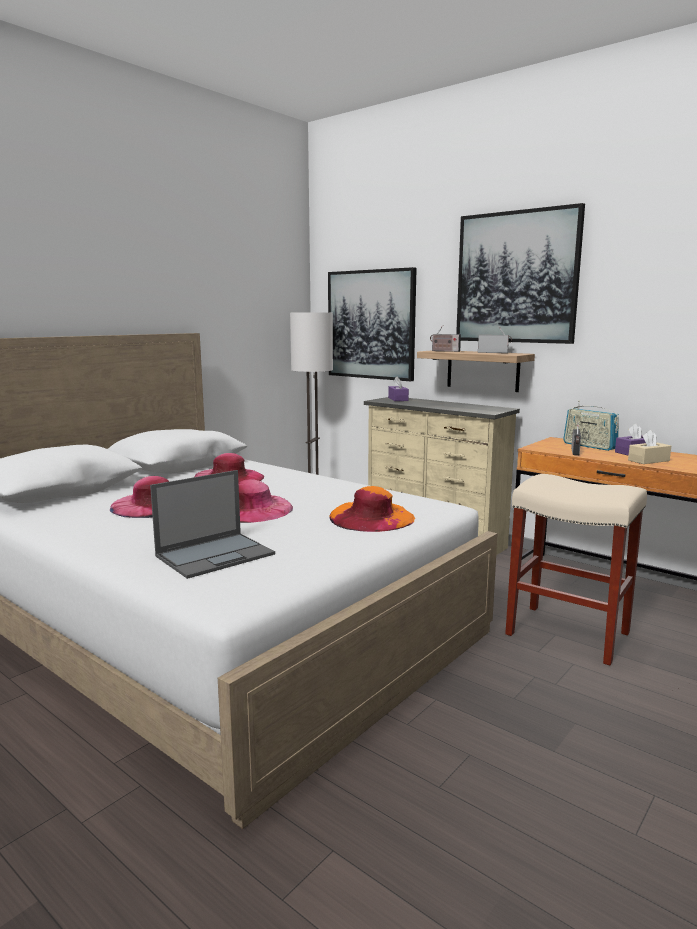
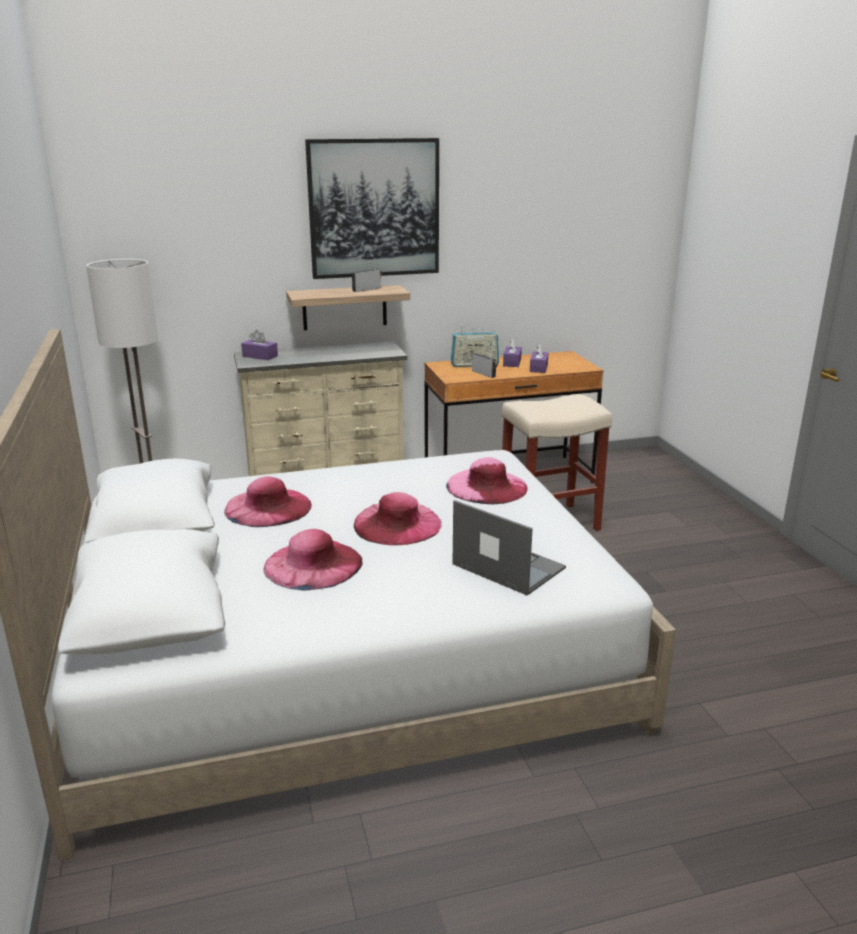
camera: 55 degrees left, 10 degrees up
(216, 555) = (507, 566): laptop -> laptop turned 45 degrees counterclockwise
(371, 324) = (183, 268): picture -> none
(371, 517) = (487, 486): orange hat -> pink hat
(444, 351) = (313, 294): radio -> none
(648, 460) = (538, 368): beige tissue box -> purple tissue box

